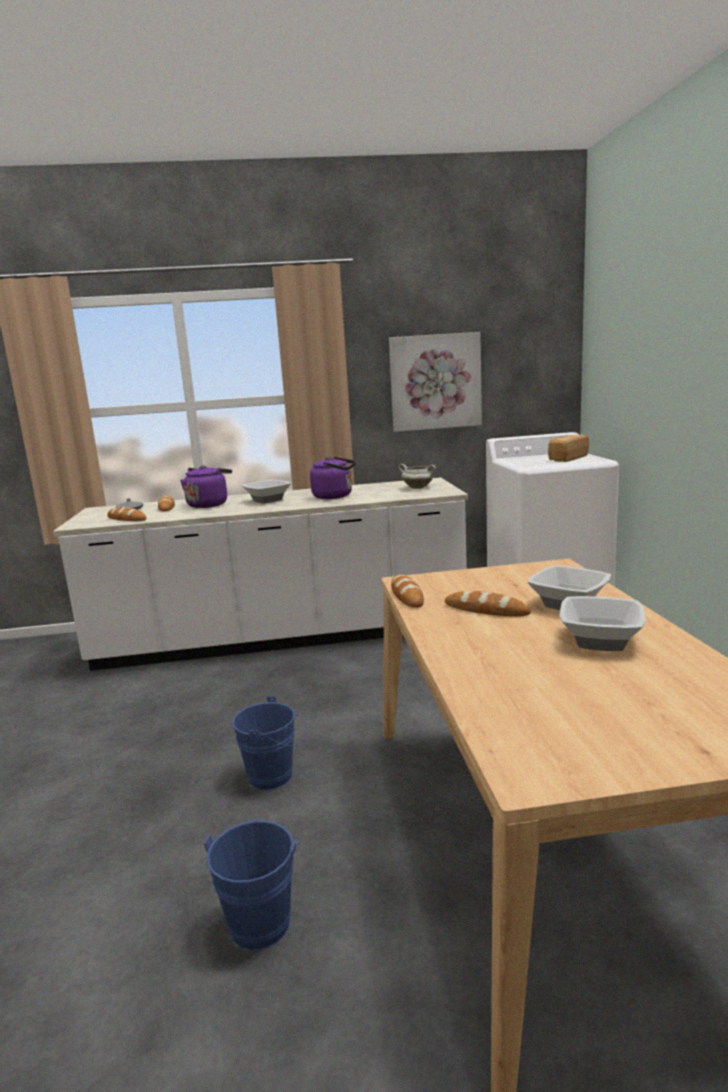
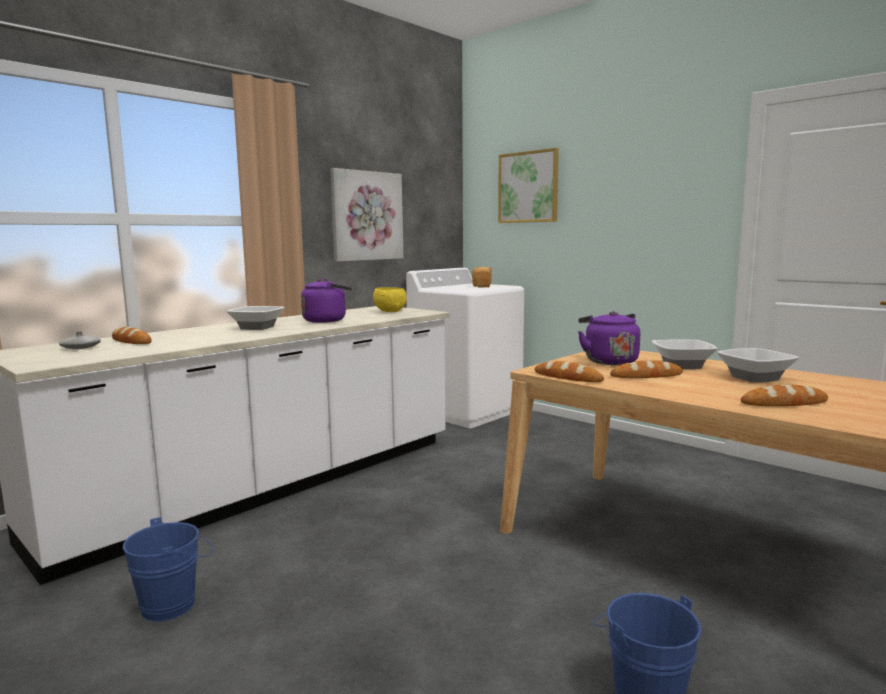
camera: 40 degrees left, 5 degrees down
(126, 519) = (109, 353): bread -> bread (784, 403)
(209, 504) = (189, 335): purple kettle -> purple kettle (608, 361)
(275, 776) = (465, 595): blue bucket -> blue bucket (175, 604)
(418, 488) = (390, 311): white cooking pot -> yellow bowl
(631, 335) = (528, 187): none -> picture

